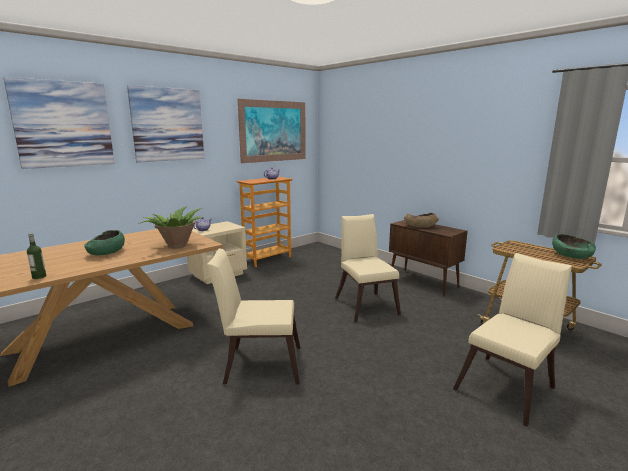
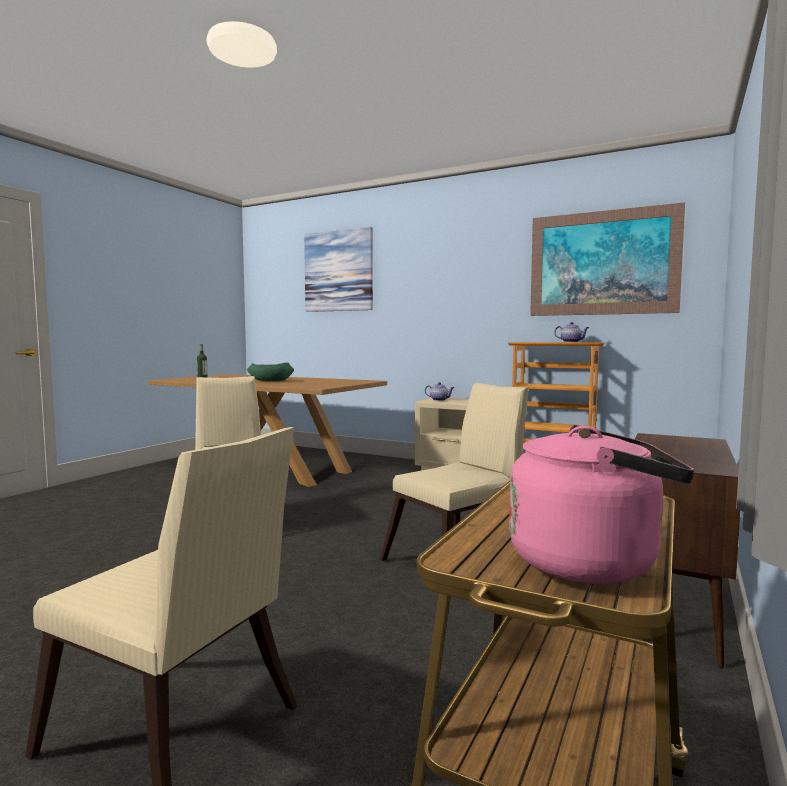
camera: 70 degrees right, 10 degrees down
(168, 124) = (431, 264): picture -> none
(176, 246) = (302, 385): potted plant -> none
(420, 226) = (666, 446): brown bowl -> none
(571, 255) = (591, 562): green bowl -> pink kettle

